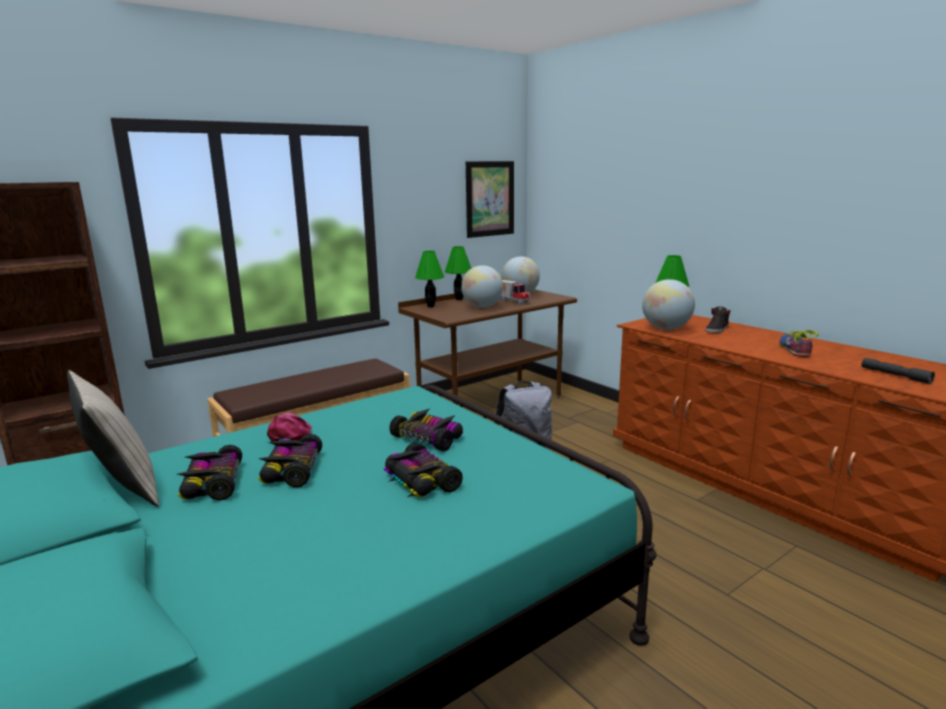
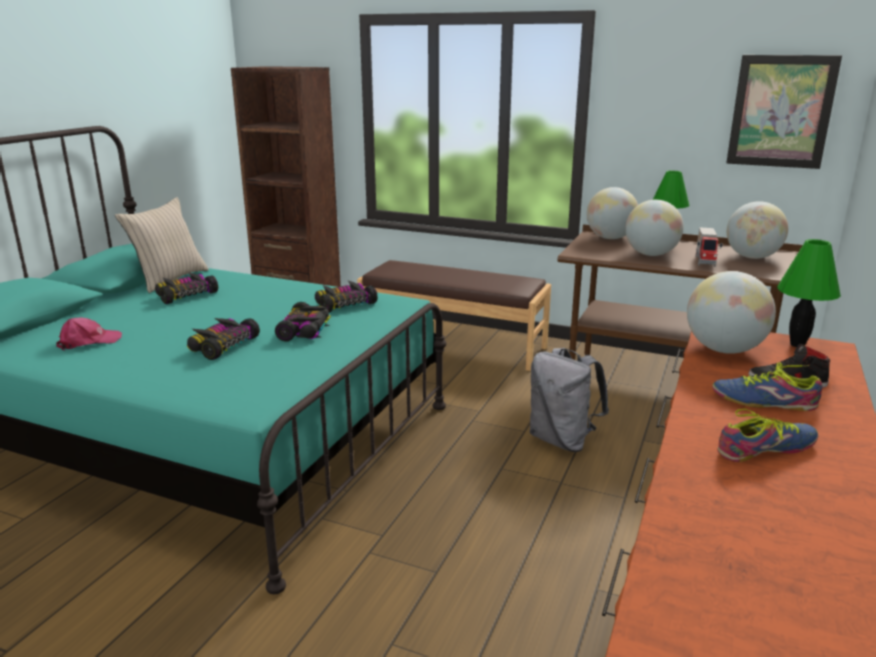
camera: 60 degrees right, 5 degrees up
(291, 436) = (274, 292): pink cap -> pink cap (88, 342)
(291, 470) = (217, 307): toy car -> toy car (344, 304)
(430, 306) = (610, 238): green table lamp -> globe
(739, 338) = (764, 402): none -> shoe
(895, 375) = (729, 548): grey flashlight -> none

